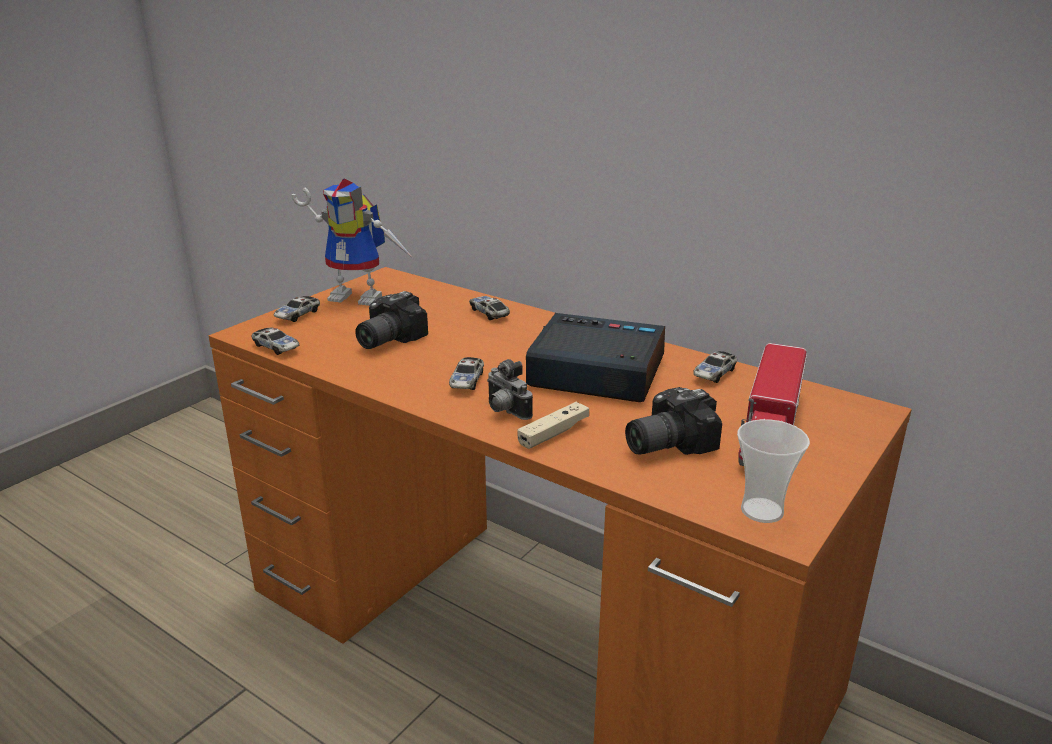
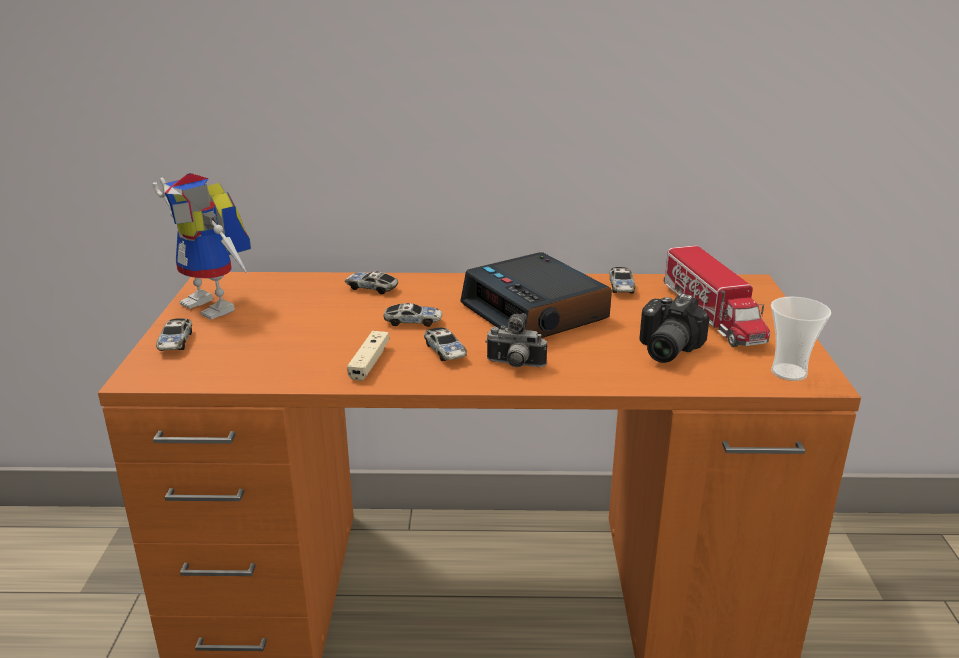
camera: 35 degrees left, 0 degrees up
(276, 347) = (205, 380): toy car -> toy car (413, 322)
(362, 296) = (218, 305): toy robot -> toy robot turned 60 degrees clockwise
(385, 339) = (309, 338): camera -> none
(553, 433) = (578, 369): beige game controller -> beige game controller (369, 362)
(595, 372) = (536, 312): alarm clock -> alarm clock turned 105 degrees counterclockwise

